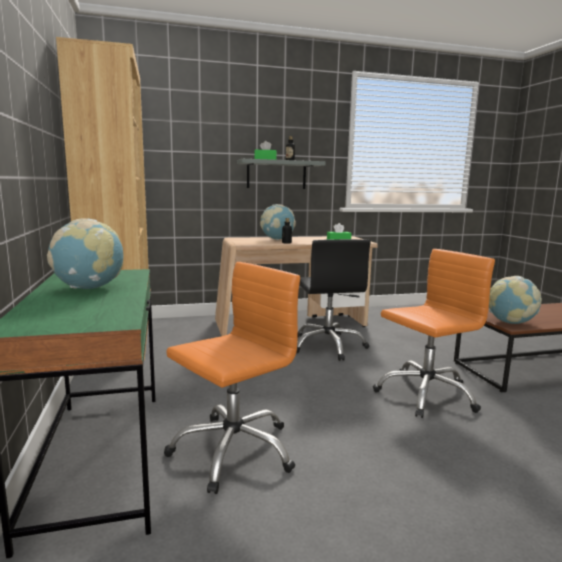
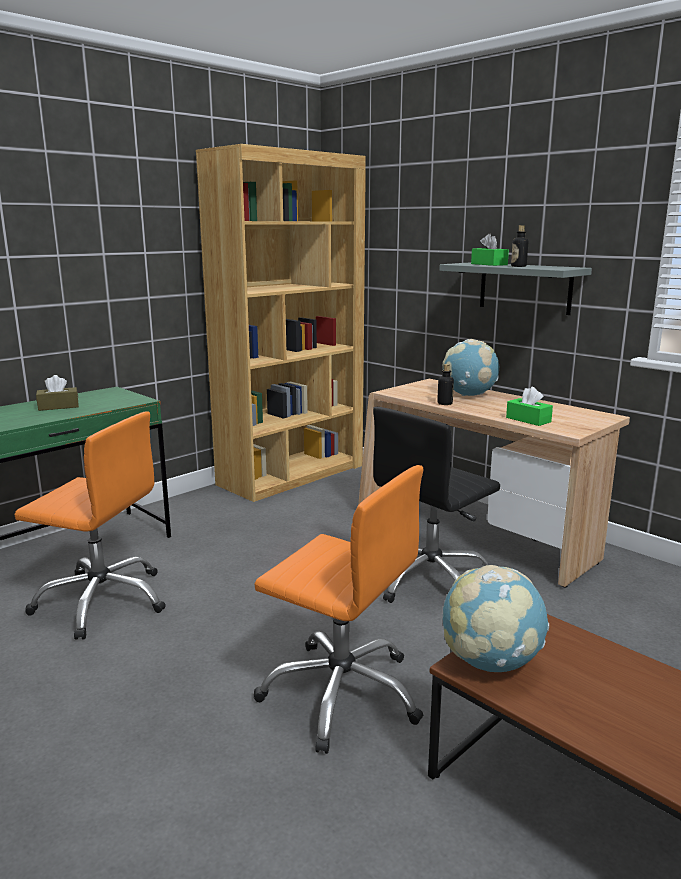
camera: 60 degrees right, 5 degrees up
(89, 288) = (58, 406): globe -> brown tissue box

